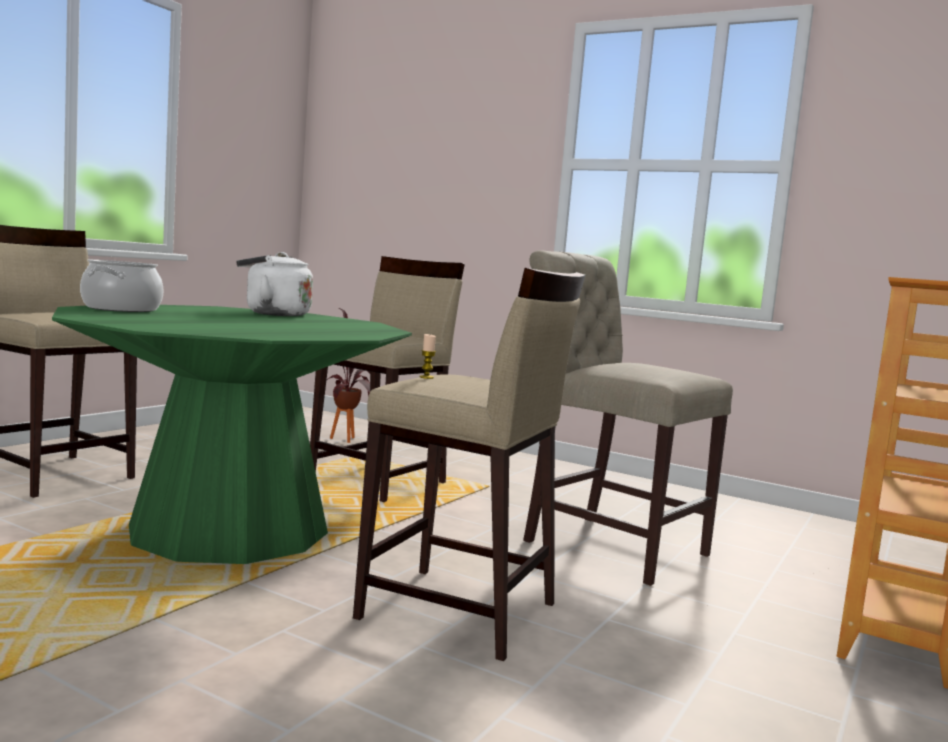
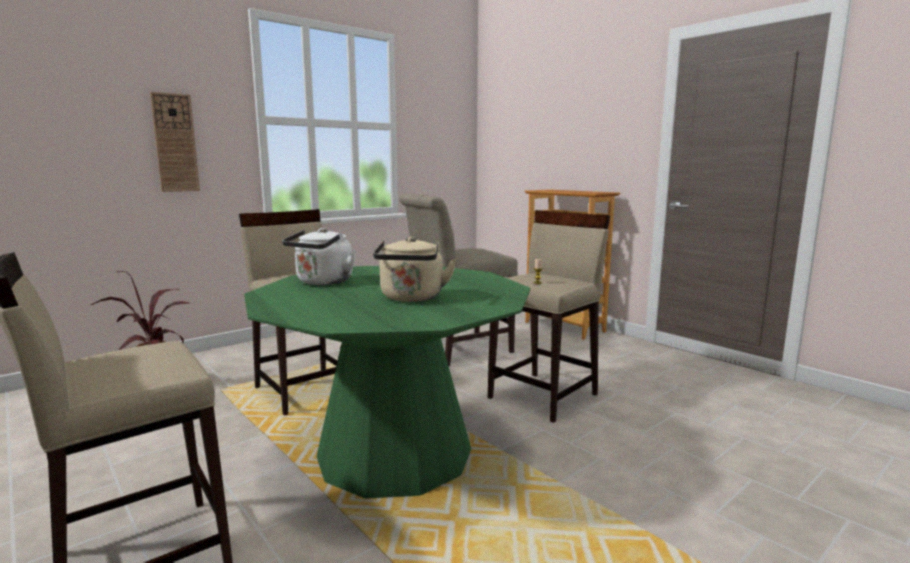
camera: 70 degrees left, 5 degrees up
(122, 309) = (332, 315): cooking pot -> none
(196, 320) = (411, 298): none -> beige kettle
(472, 194) = (175, 143): none -> wall clock

